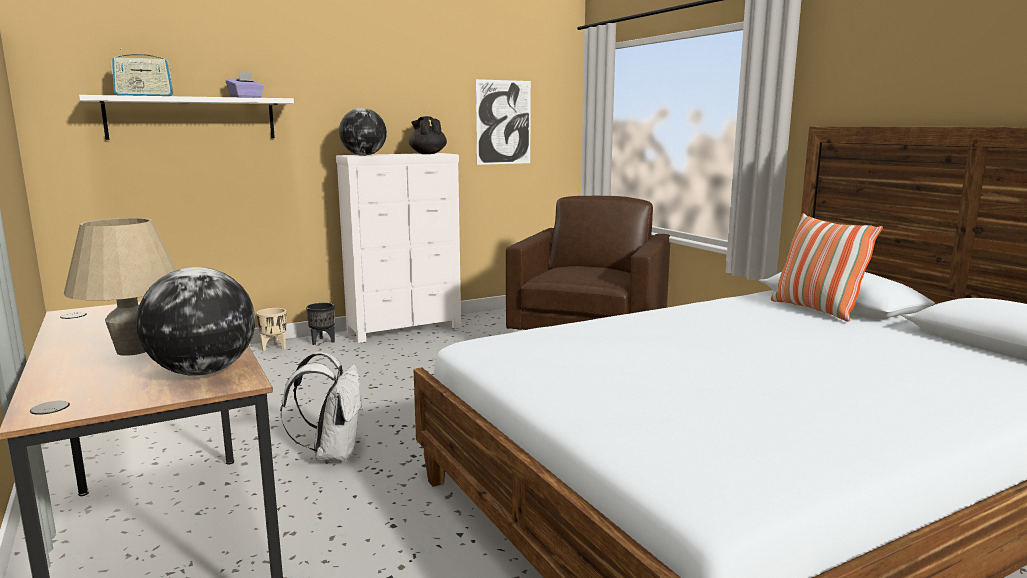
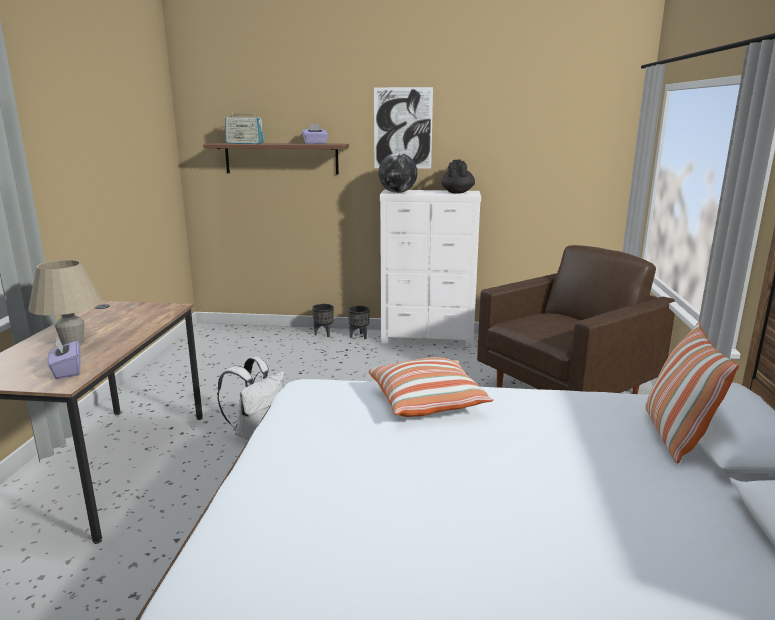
camera: 35 degrees right, 5 degrees up
(192, 118) = (281, 158): white shelf -> brown shelf
(204, 372) = (67, 371): globe -> purple tissue box
(274, 347) = (324, 334): beige planter -> black planter
(503, 122) = (548, 163): picture -> picture (403, 128)
(617, 329) = (427, 402): none -> pillow

